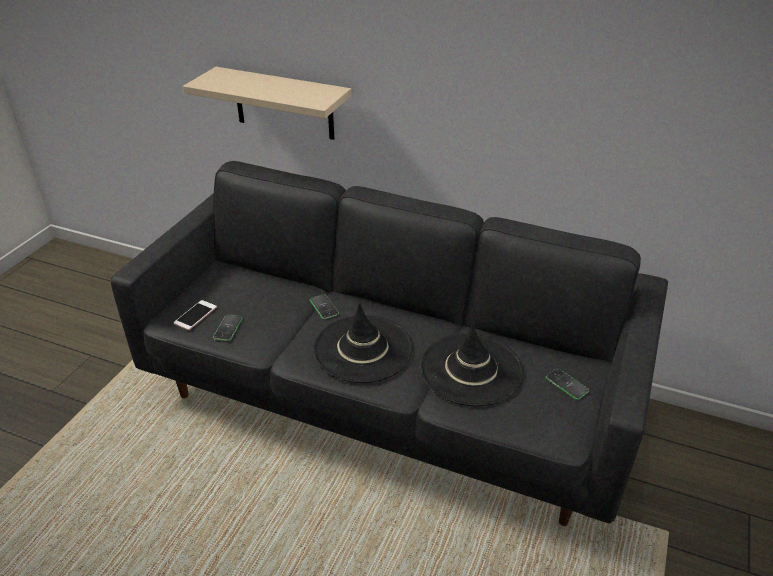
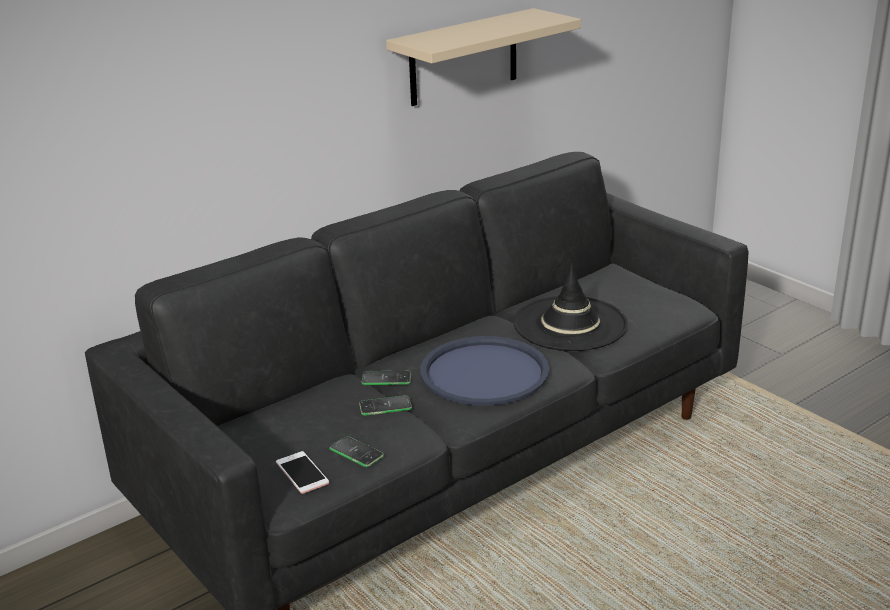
camera: 60 degrees left, 10 degrees down
(284, 104) = (163, 180): beige shelf -> beige shelf (463, 57)
(363, 349) = (484, 372): black hat -> blue tray
(566, 384) = (628, 288): phone -> phone (385, 406)

